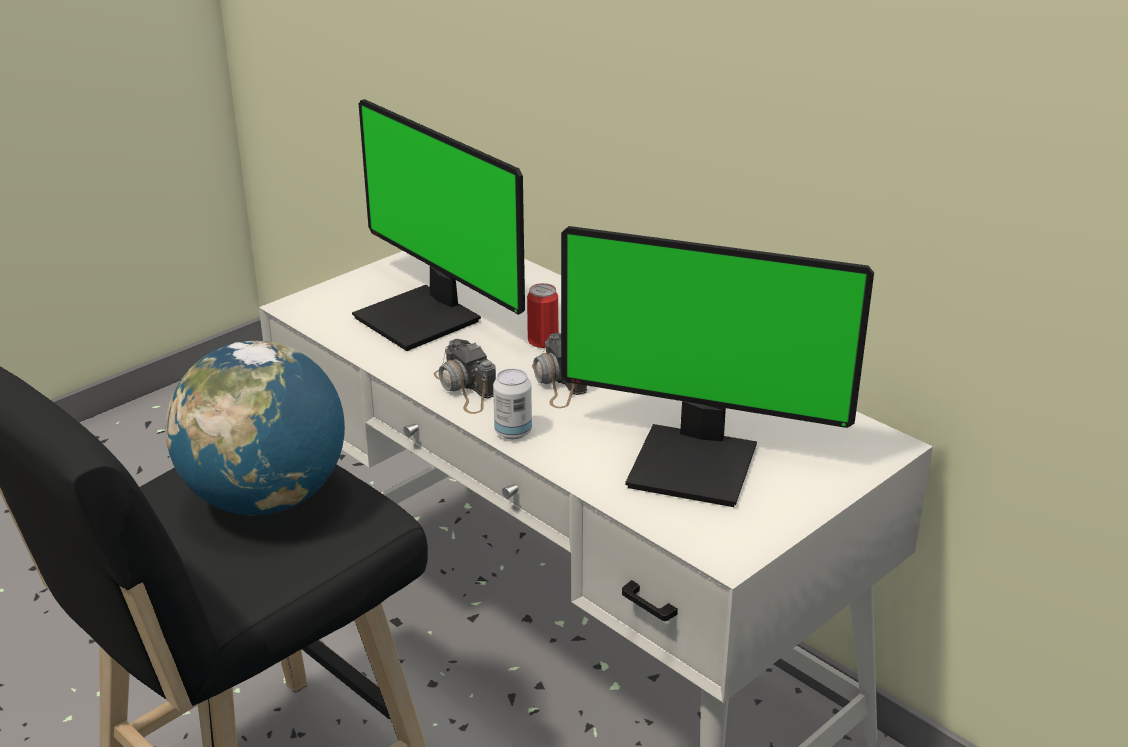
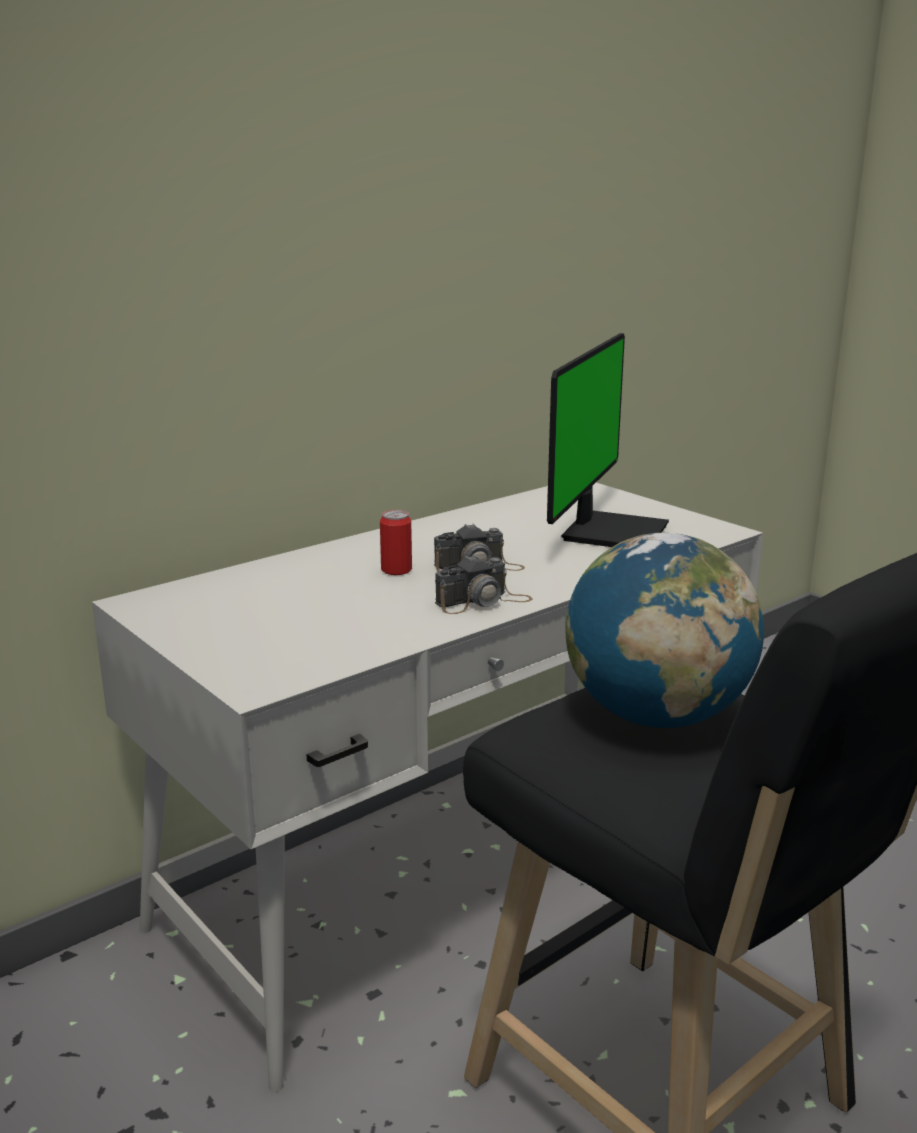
camera: 85 degrees left, 10 degrees down
(423, 318) = (323, 619): monitor -> none
(513, 432) = (564, 585): can -> none

